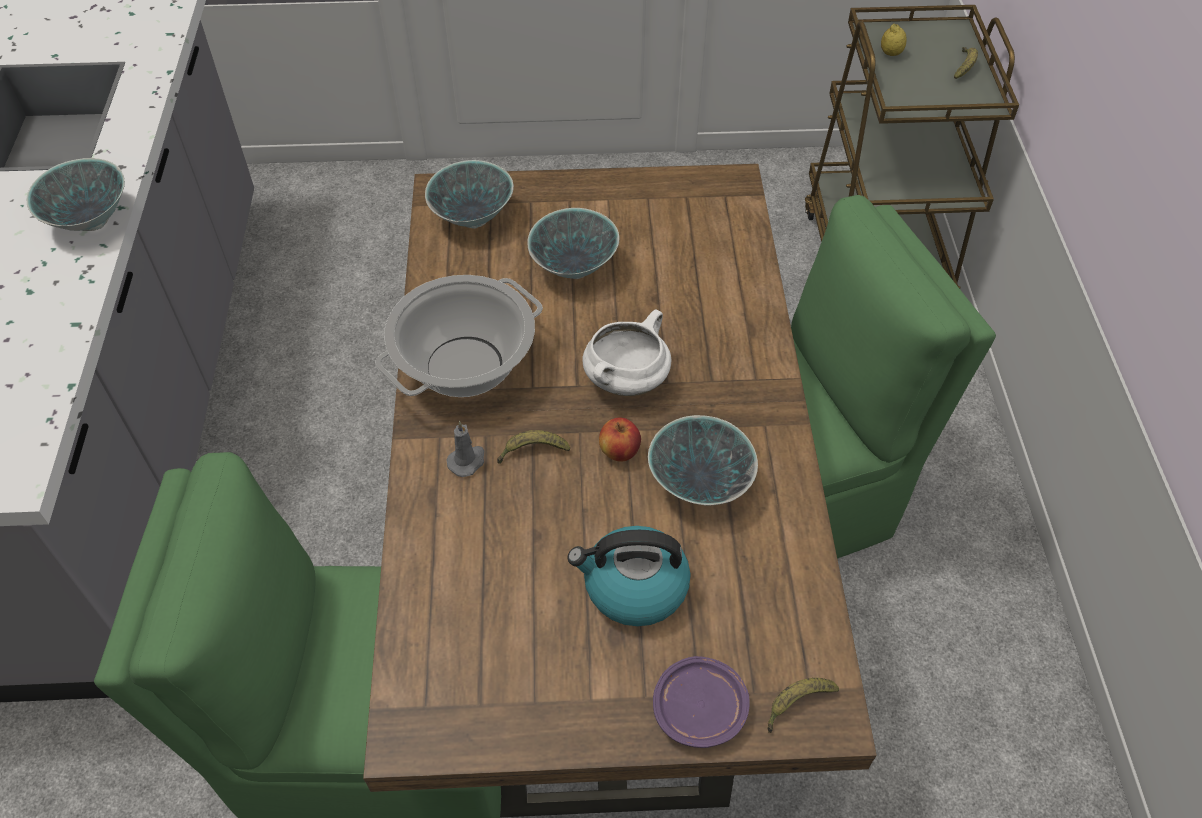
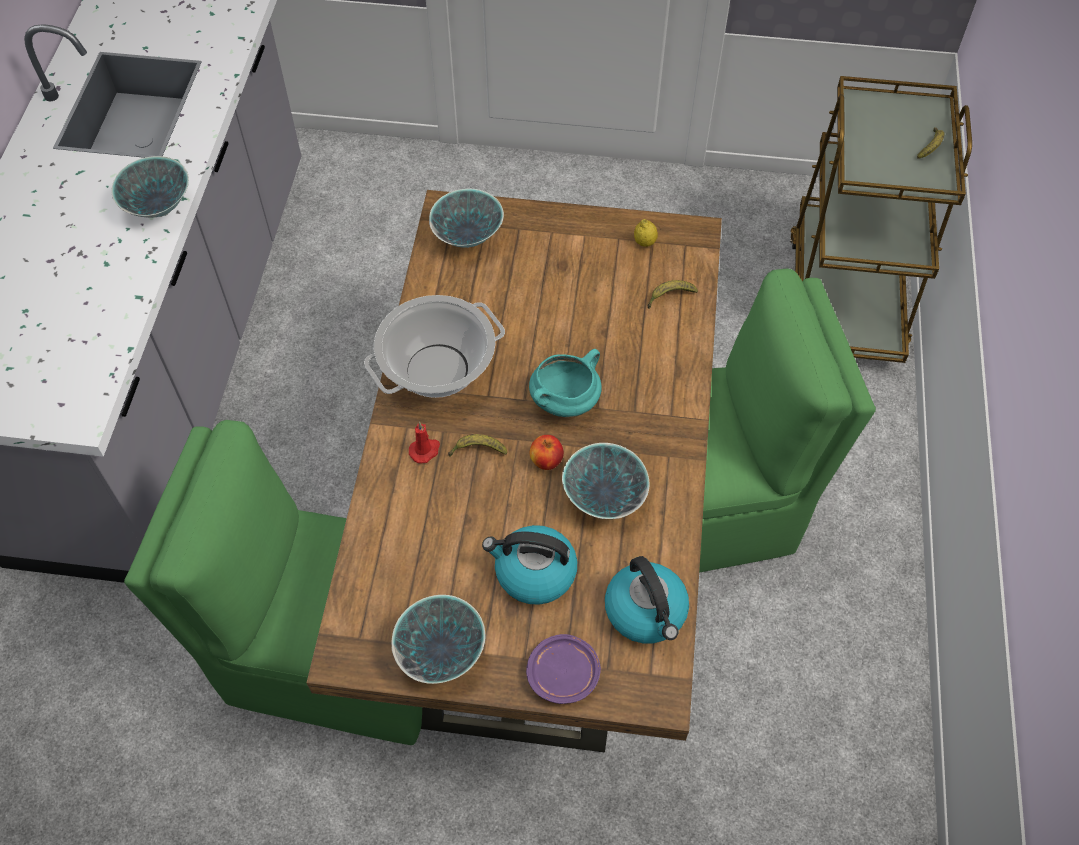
camera: 10 degrees right, 5 degrees up
(467, 461) = (425, 450): grey candle -> red candle
(574, 267) = (543, 294): bowl -> bowl (442, 652)
(626, 379) = (565, 400): white cooking pot -> turquoise cooking pot
(785, 613) = (646, 612): none -> kettle
(796, 704) = (638, 683): banana -> banana (669, 297)
(891, 53) = (867, 125): lemon -> lemon (644, 242)

